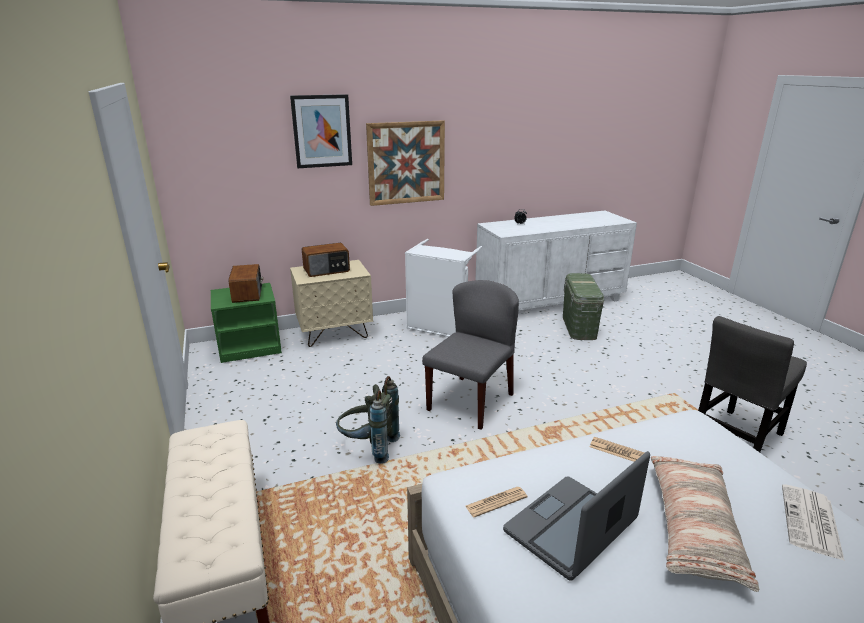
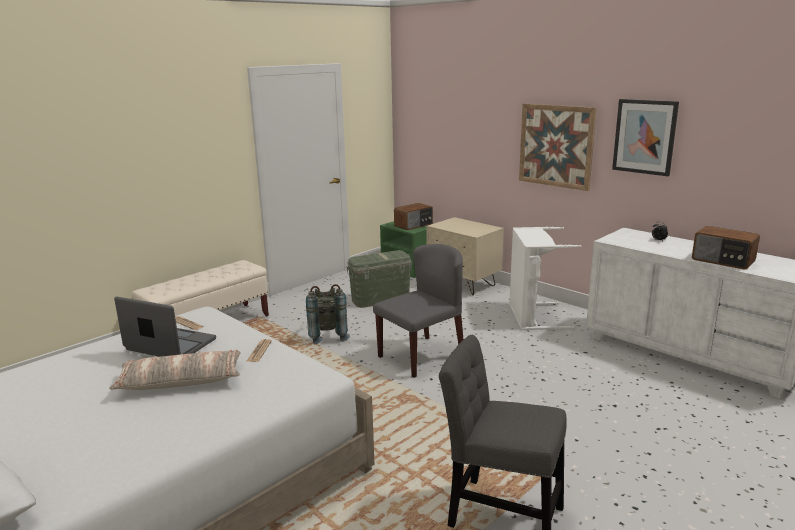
camera: 65 degrees right, 5 degrees down
(322, 131) = (490, 107): picture -> picture (644, 137)
(327, 270) = (464, 225): radio -> radio (723, 261)
(470, 401) = (421, 356): grey chair -> grey chair turned 45 degrees counterclockwise
(578, 326) = (647, 382): green storage box -> green storage box (380, 299)
(811, 522) = (199, 425): newspaper -> none

